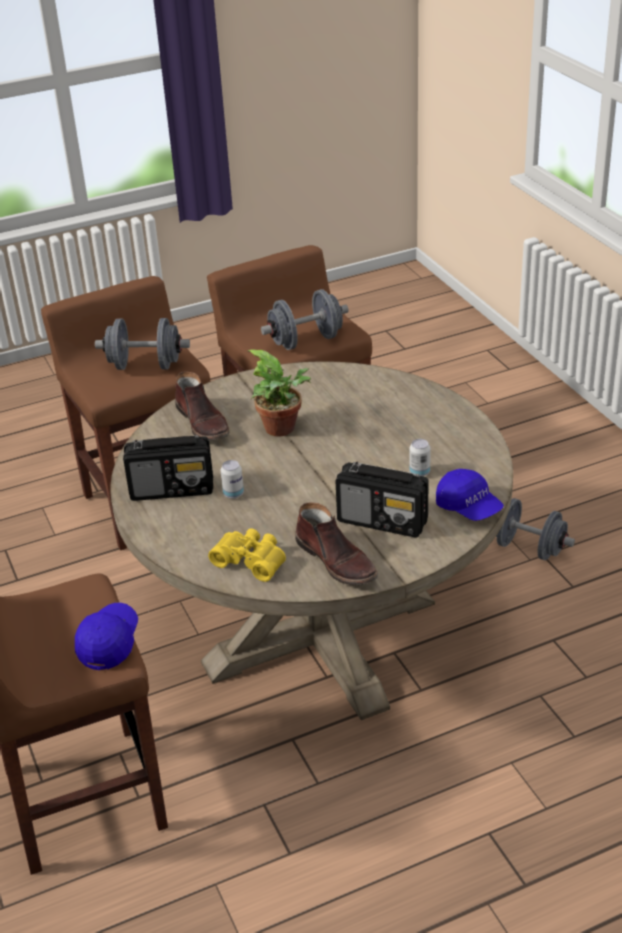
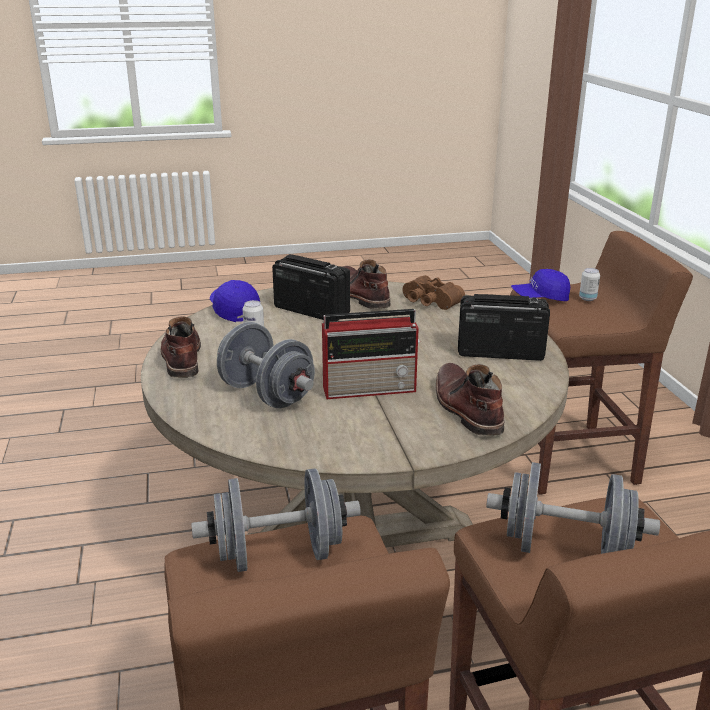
camera: 170 degrees left, 10 degrees down
(109, 643) = (540, 298): blue cap -> blue cap turned 60 degrees clockwise
(233, 494) = (438, 342): can -> can (587, 298)
(251, 560) = (429, 302): yellow binoculars -> brown binoculars
(283, 429) = (371, 388): potted plant -> radio
(467, 436) = (181, 356): none -> brown boot
(528, 548) = (84, 595): grey dumbbell -> grey dumbbell (266, 394)

